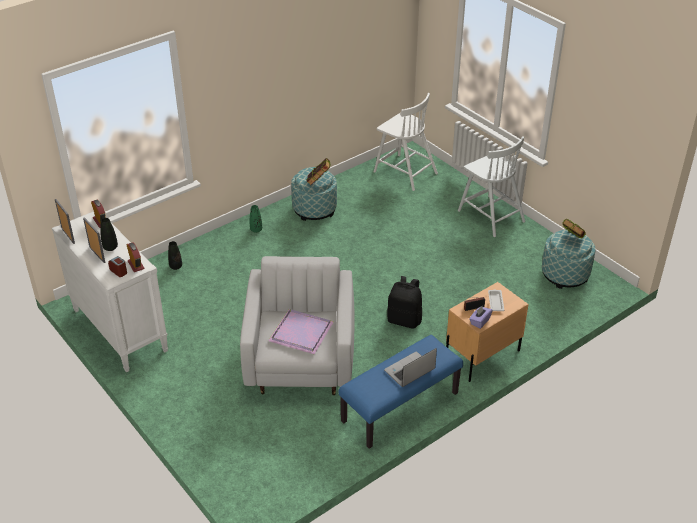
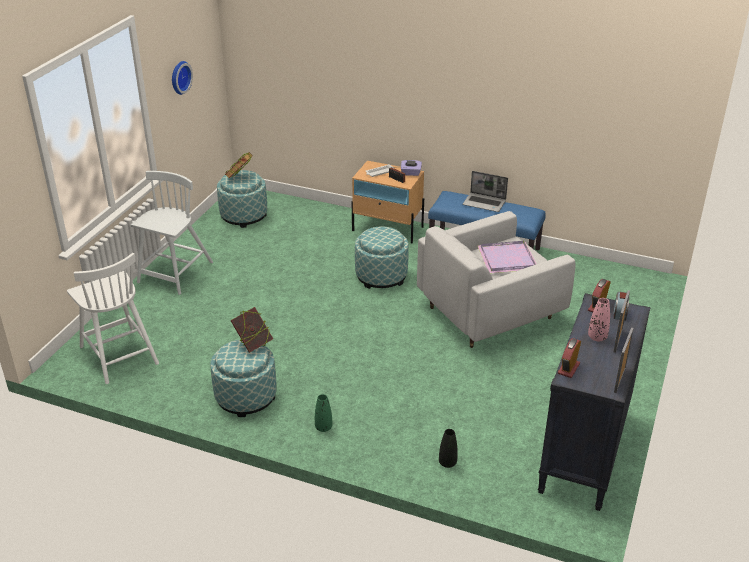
camera: 120 degrees left, 5 degrees down
(110, 248) = (597, 337): black vase -> pink vase
(119, 330) = (584, 452): white dresser -> black dresser
(404, 172) = (118, 354): white chair -> white chair turned 135 degrees clockwise
(404, 320) = (381, 276): black backpack -> ottoman
(597, 120) = (179, 77): none -> wall clock

